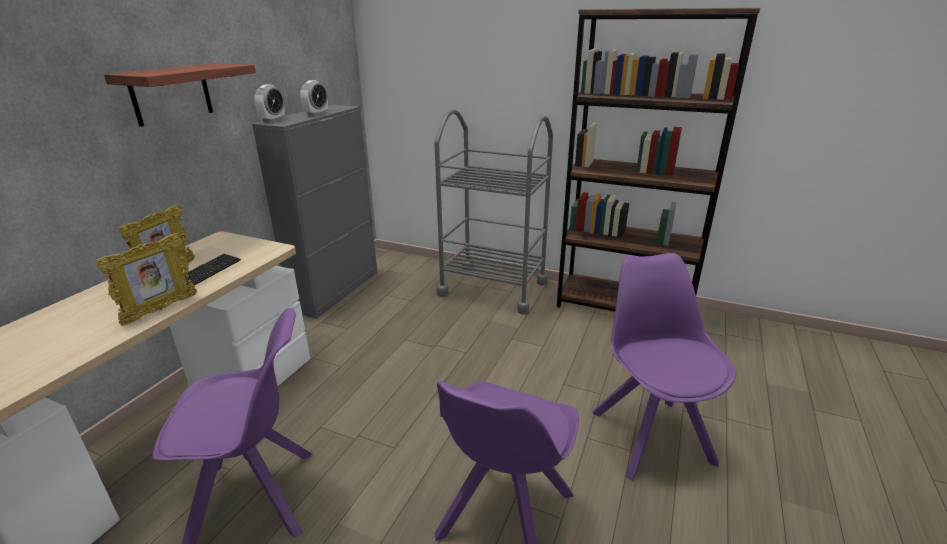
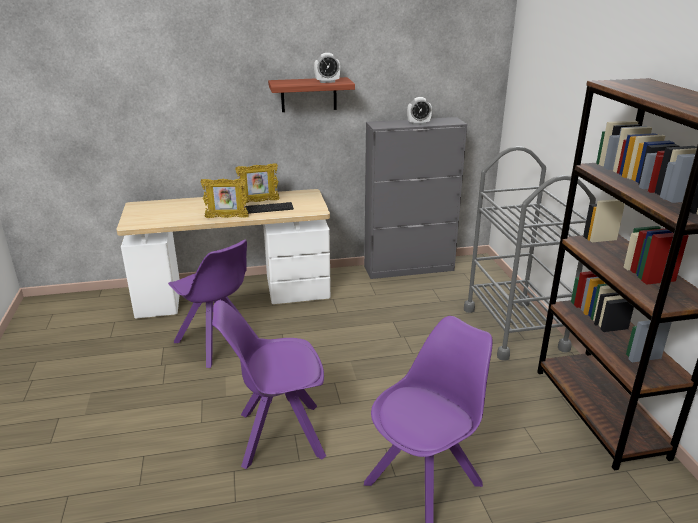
camera: 55 degrees right, 0 degrees up
(272, 120) = (381, 122): alarm clock -> alarm clock (327, 82)

